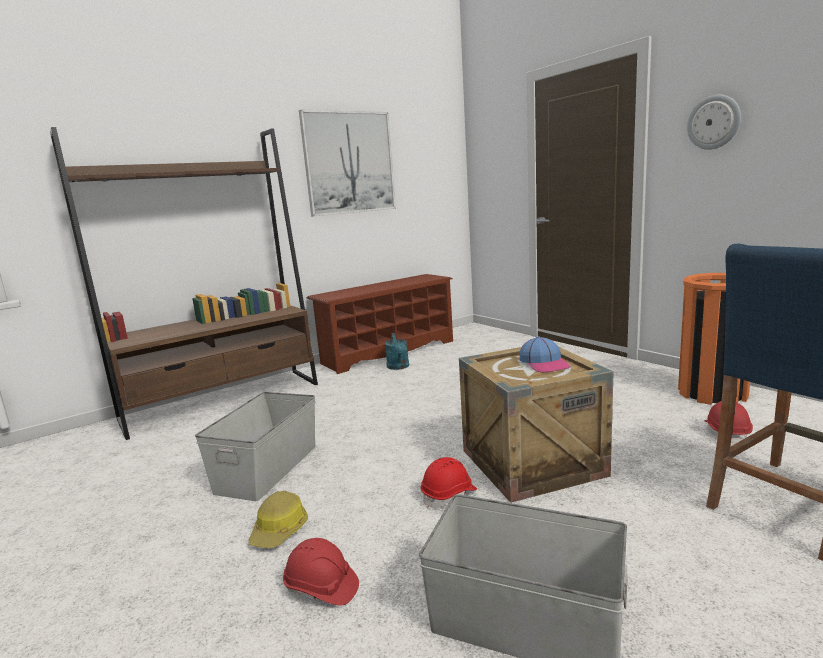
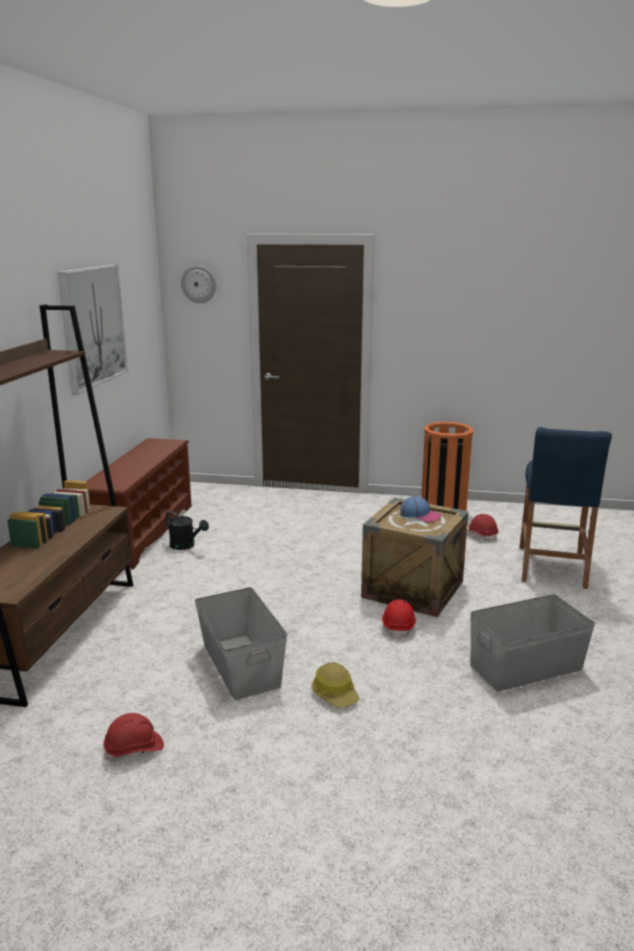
camera: 45 degrees left, 5 degrees up
(321, 588) = (417, 705): red hard hat -> red hard hat (134, 749)
(399, 367) = (186, 546): turquoise watering can -> black watering can
(714, 122) = (426, 311): wall clock -> wall clock (199, 284)

